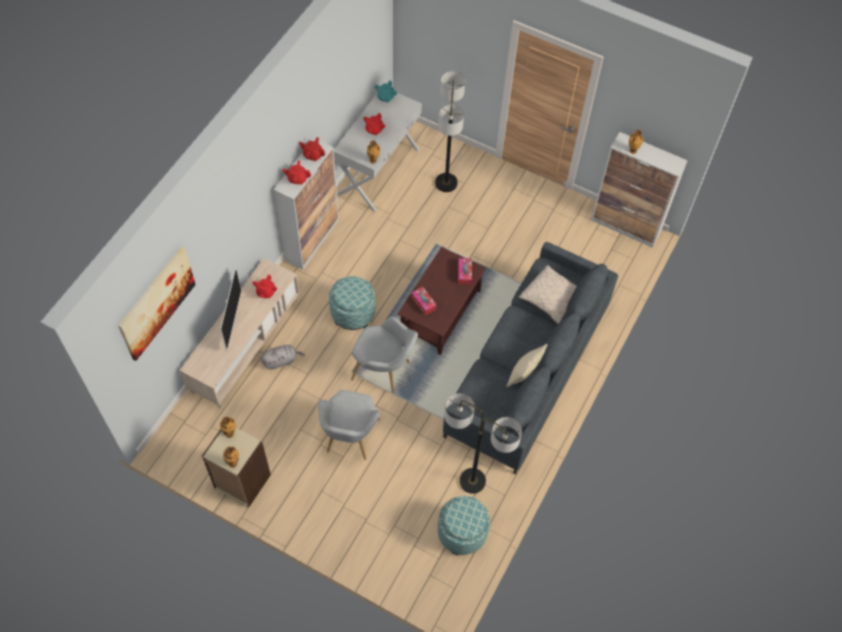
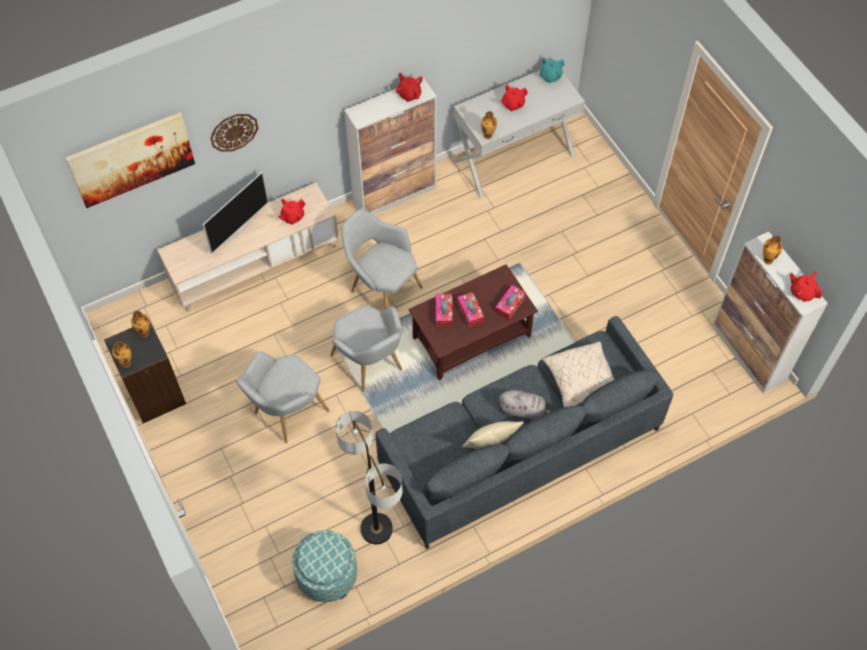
camera: 35 degrees right, 0 degrees up
(213, 244) = (234, 132): none -> wall clock
(242, 482) = (155, 395): beige bookcase -> black bookcase
(281, 360) = (277, 298): grey plush toy -> grey plush toy (524, 410)
(297, 179) = (375, 111): red teapot -> red teapot (802, 292)
(352, 312) = (381, 288): ottoman -> grey armchair
(441, 292) = (470, 312): none -> tissue box
(446, 183) = (577, 205): floor lamp -> none

